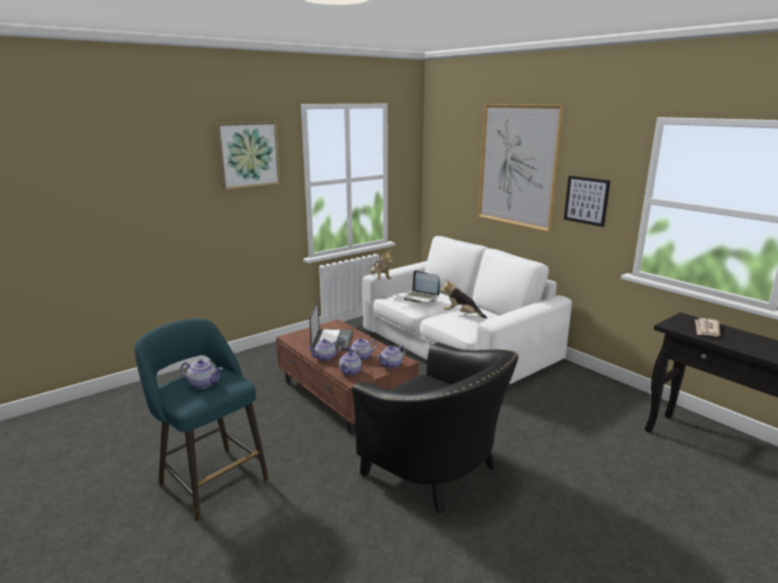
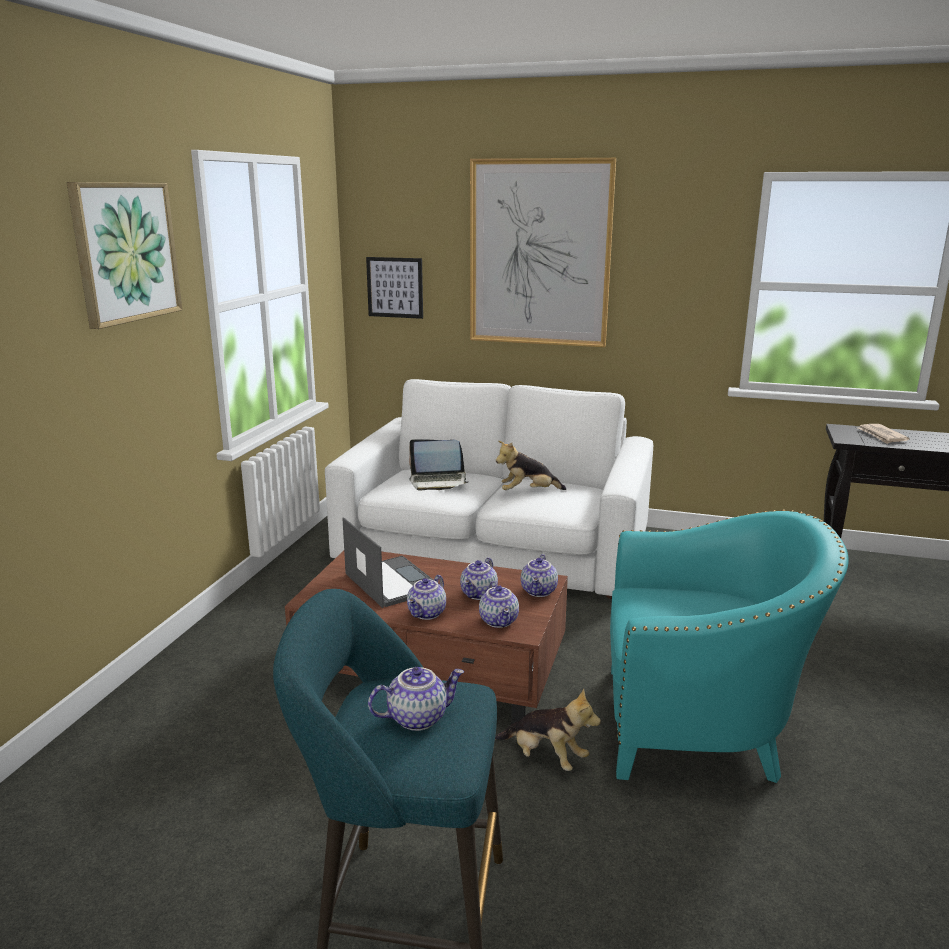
camera: 35 degrees left, 0 degrees up
(380, 279) = (366, 465): plush toy -> plush toy (546, 757)
(437, 471) = (700, 727): black armchair -> turquoise armchair
(586, 200) = (662, 295): picture -> picture (395, 287)

